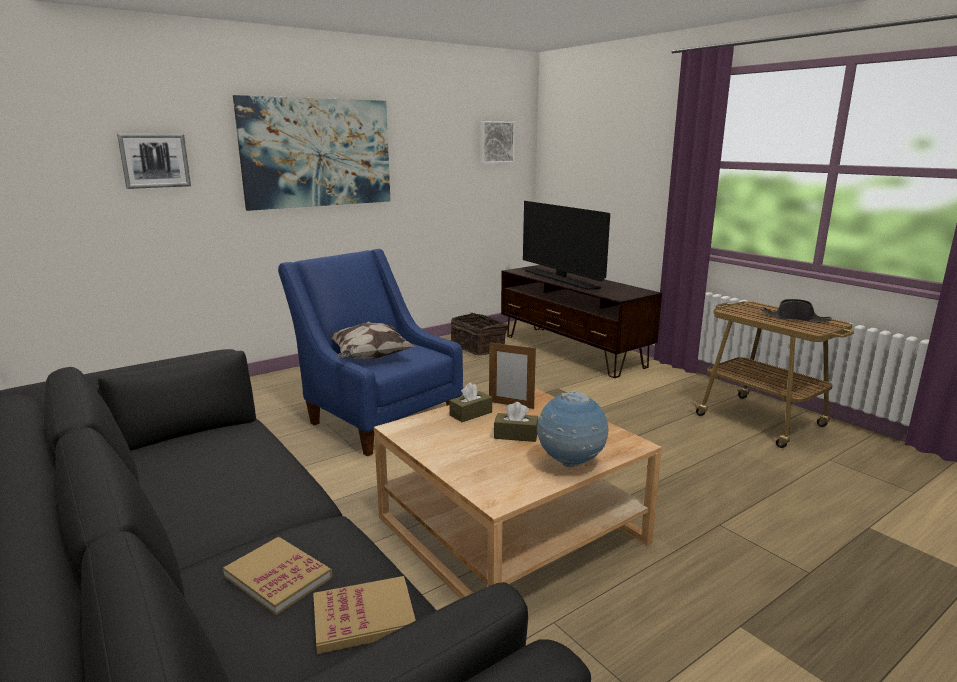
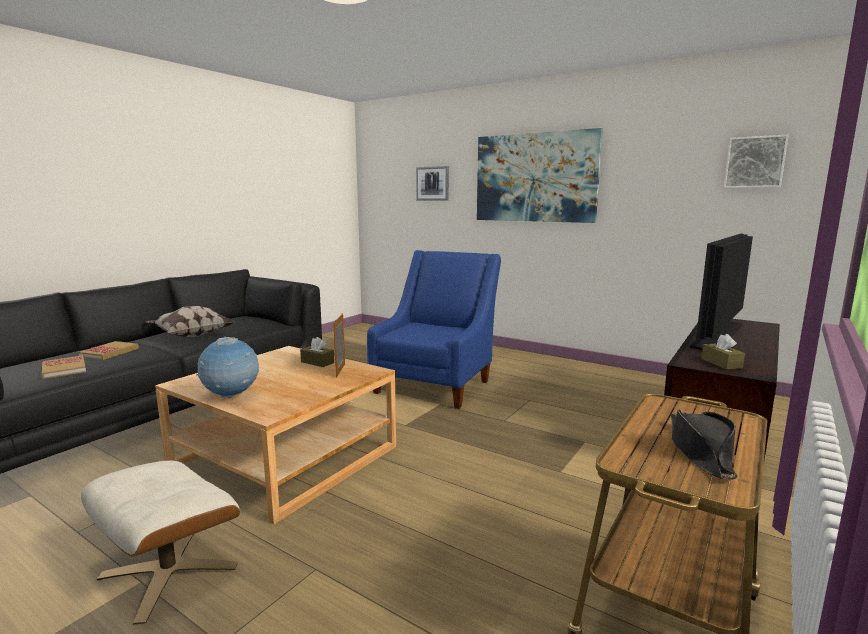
camera: 70 degrees right, 5 degrees down
(369, 358) = (416, 328): pillow -> pillow (191, 336)
(479, 348) = (637, 390): basket -> none
(516, 435) = (281, 377): brown tissue box -> brown tissue box (721, 363)
(725, 608) = (168, 572): none -> beige ottoman

